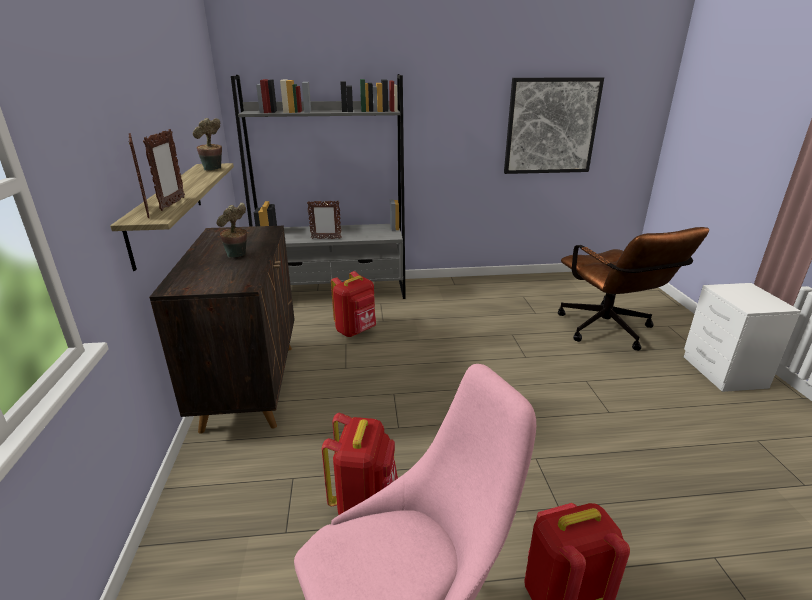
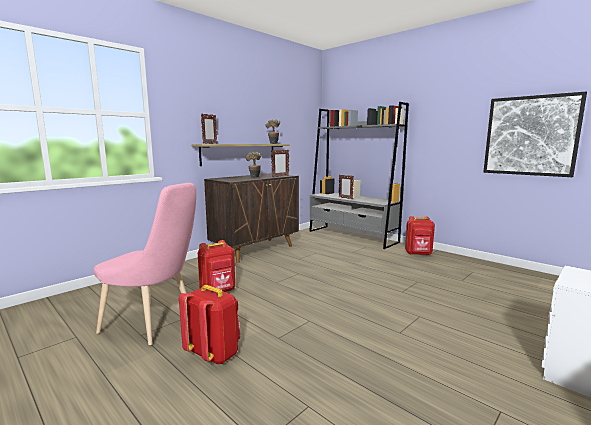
camera: 50 degrees right, 15 degrees down
(172, 204) = (222, 143): picture frame -> picture frame (280, 176)
(356, 331) = (331, 251): red backpack -> red backpack (418, 254)
(609, 332) = (507, 309): brown office chair -> none

